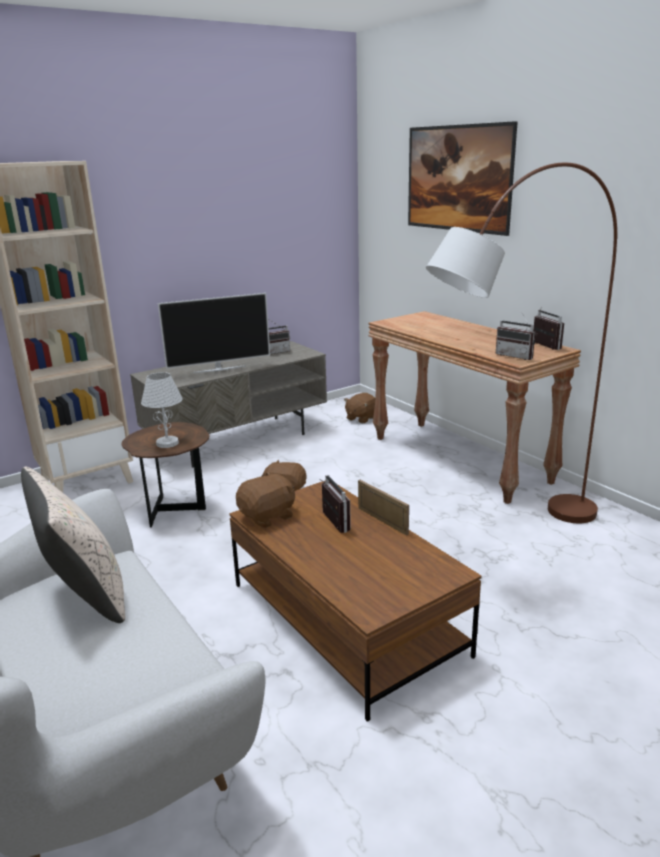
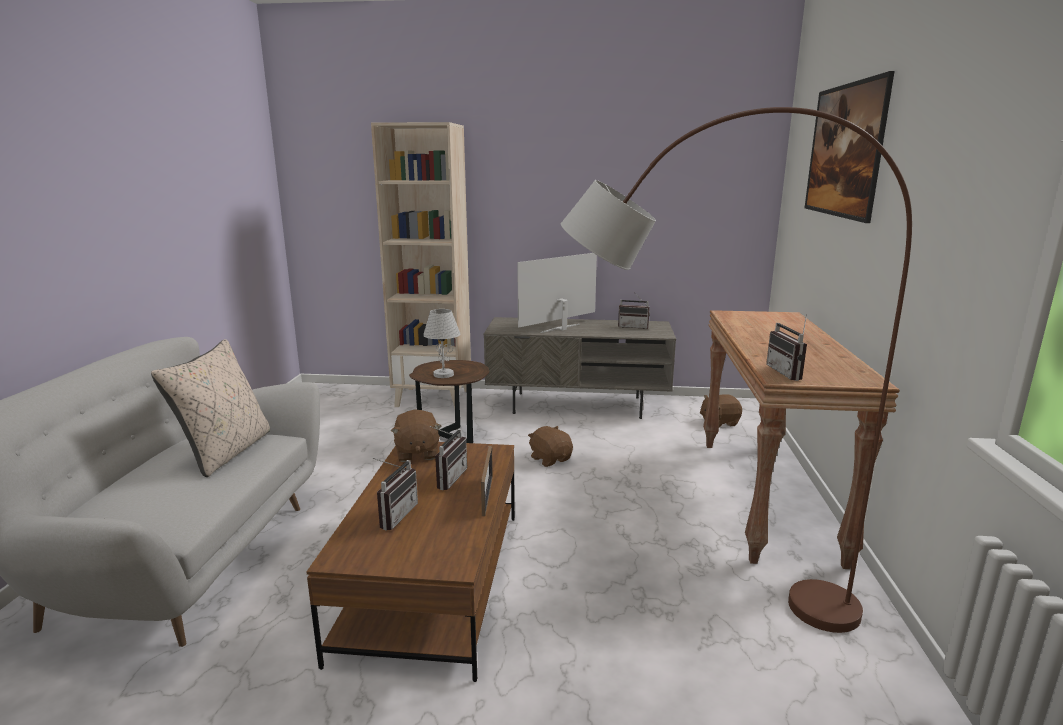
camera: 40 degrees right, 5 degrees down
(219, 369) = (561, 329): television -> television turned 120 degrees clockwise
(268, 516) = (416, 453): brown plush toy -> brown plush toy turned 75 degrees clockwise
(542, 346) = (851, 373): radio -> radio (393, 515)

